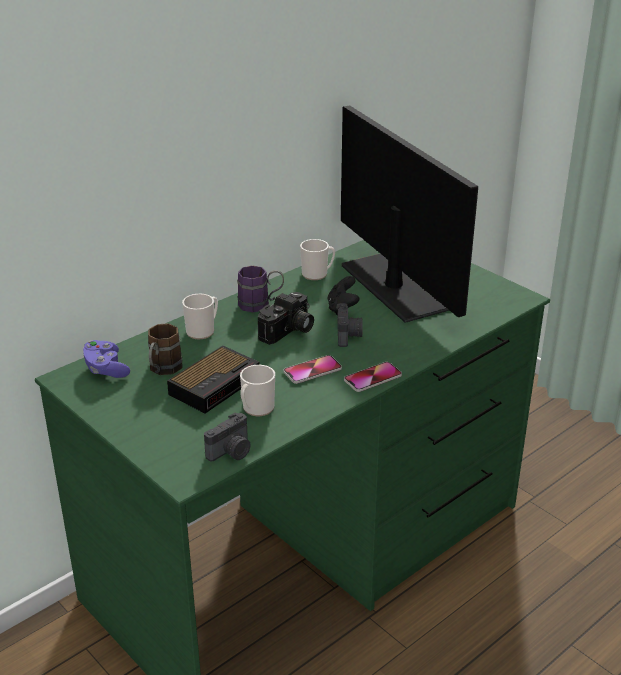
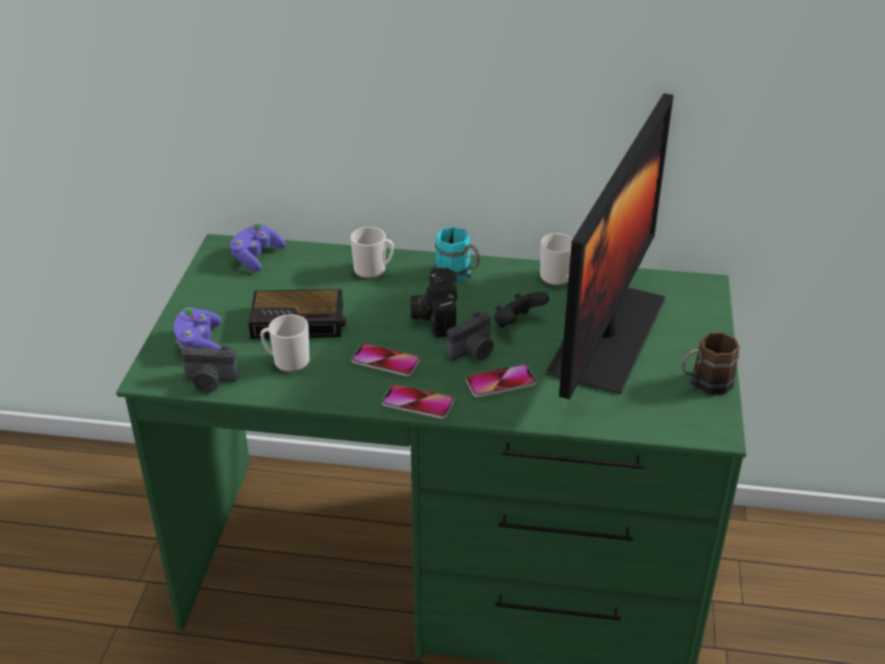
camera: 50 degrees right, 5 degrees up
(163, 370) = (288, 283): brown mug -> brown mug (704, 384)
(177, 438) = (200, 343): none -> purple game controller
(261, 304) = (458, 276): purple mug -> turquoise mug
(288, 331) = (433, 314): camera -> camera turned 90 degrees clockwise
(392, 340) = (500, 382): none -> phone

